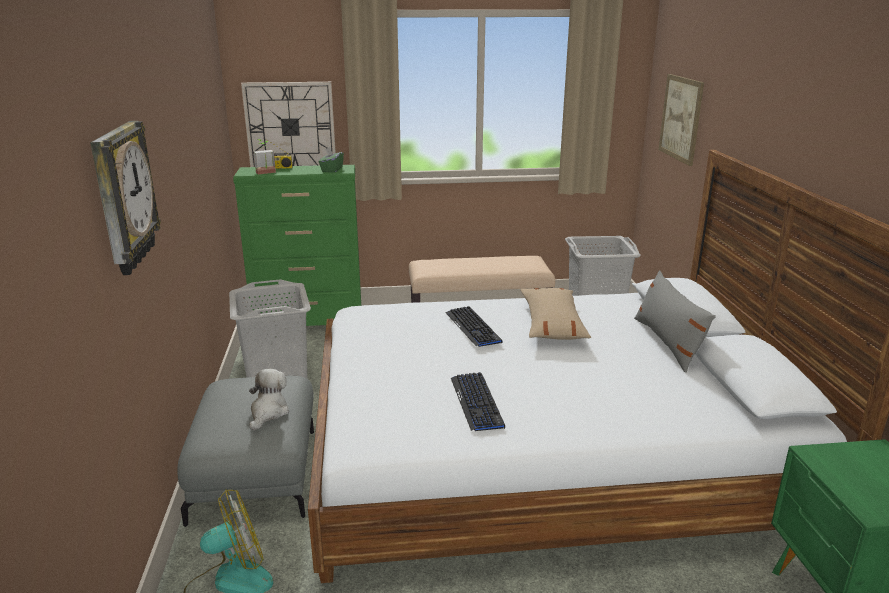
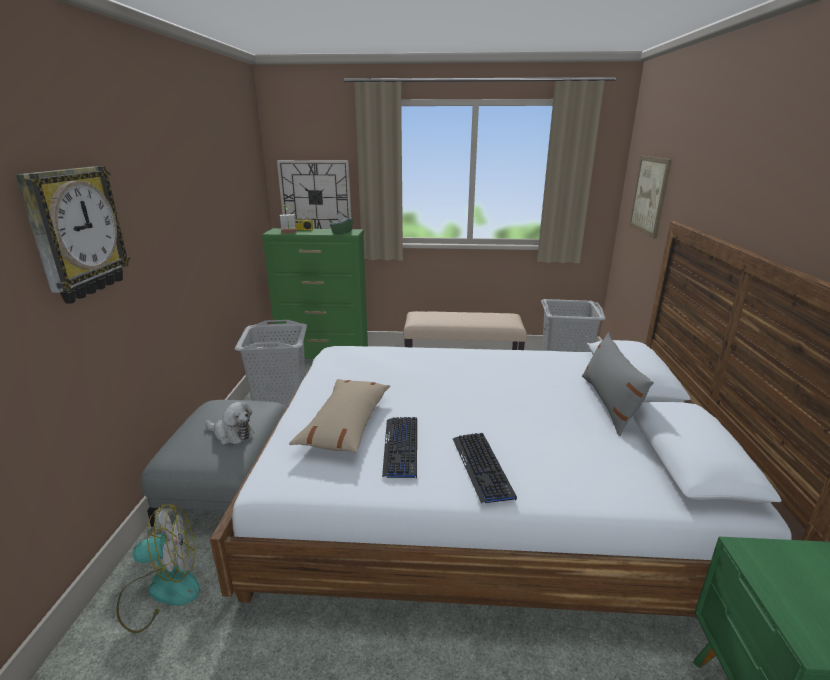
camera: 10 degrees right, 0 degrees up
(268, 412) = (231, 434): plush toy -> plush toy turned 90 degrees clockwise
(473, 327) = (427, 373): keyboard -> keyboard (482, 467)
(552, 324) = (501, 375): beige pillow -> beige pillow (346, 424)

